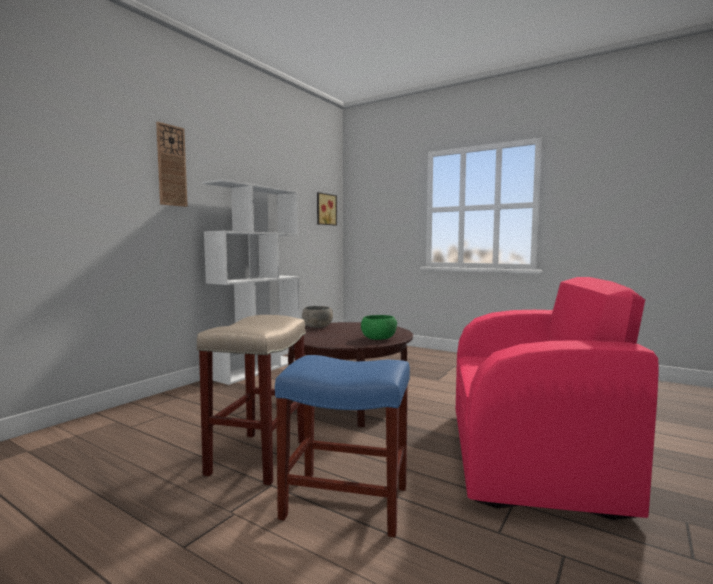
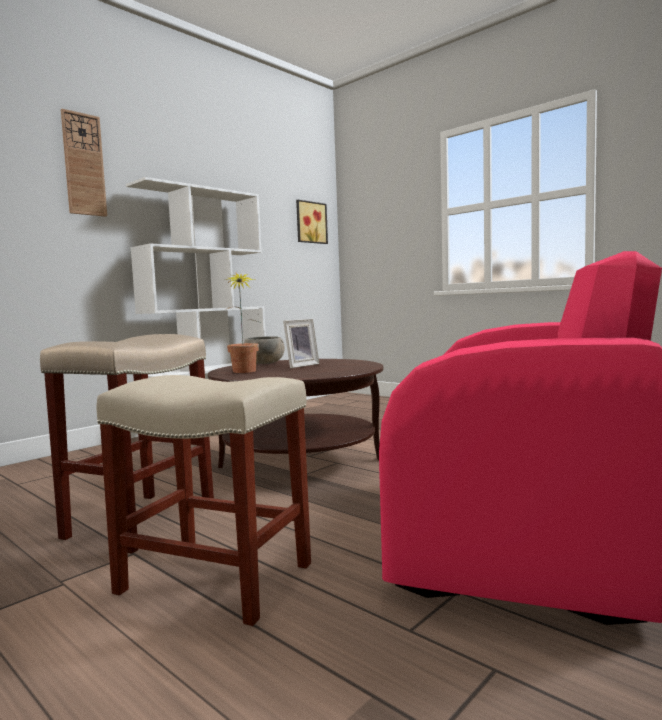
camera: 10 degrees right, 0 degrees up
(314, 337) = (244, 372): none -> potted plant
(348, 502) = (218, 578): blue stool -> beige stool
(349, 330) = (300, 366): none -> picture frame
(379, 339) = (327, 372): green bowl -> none

